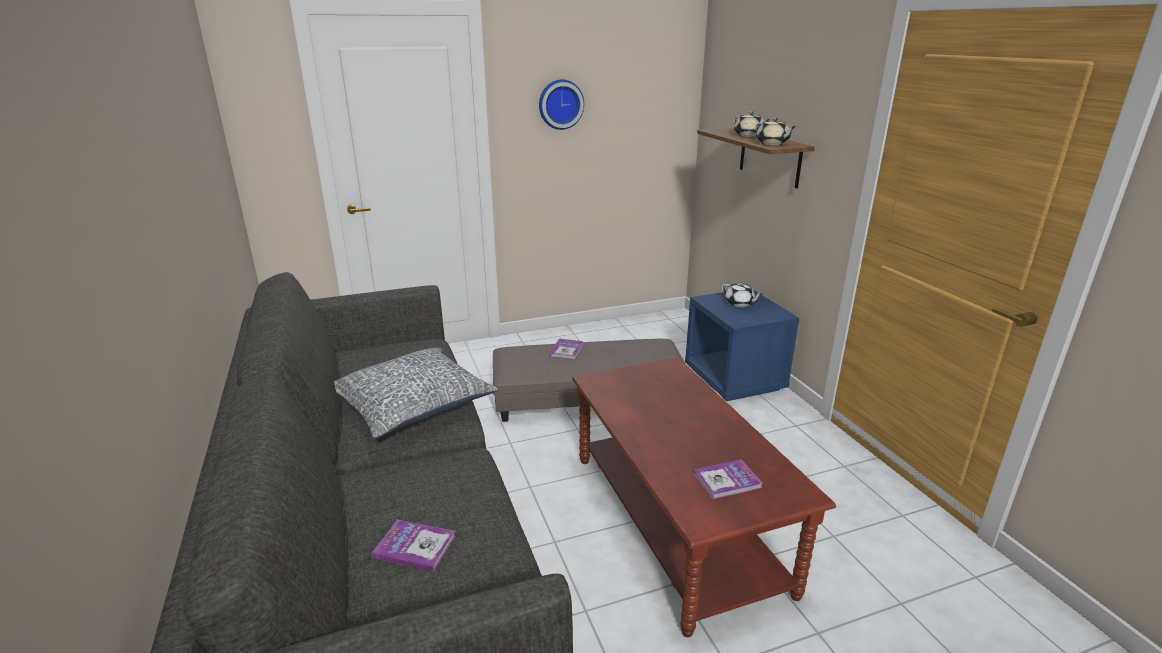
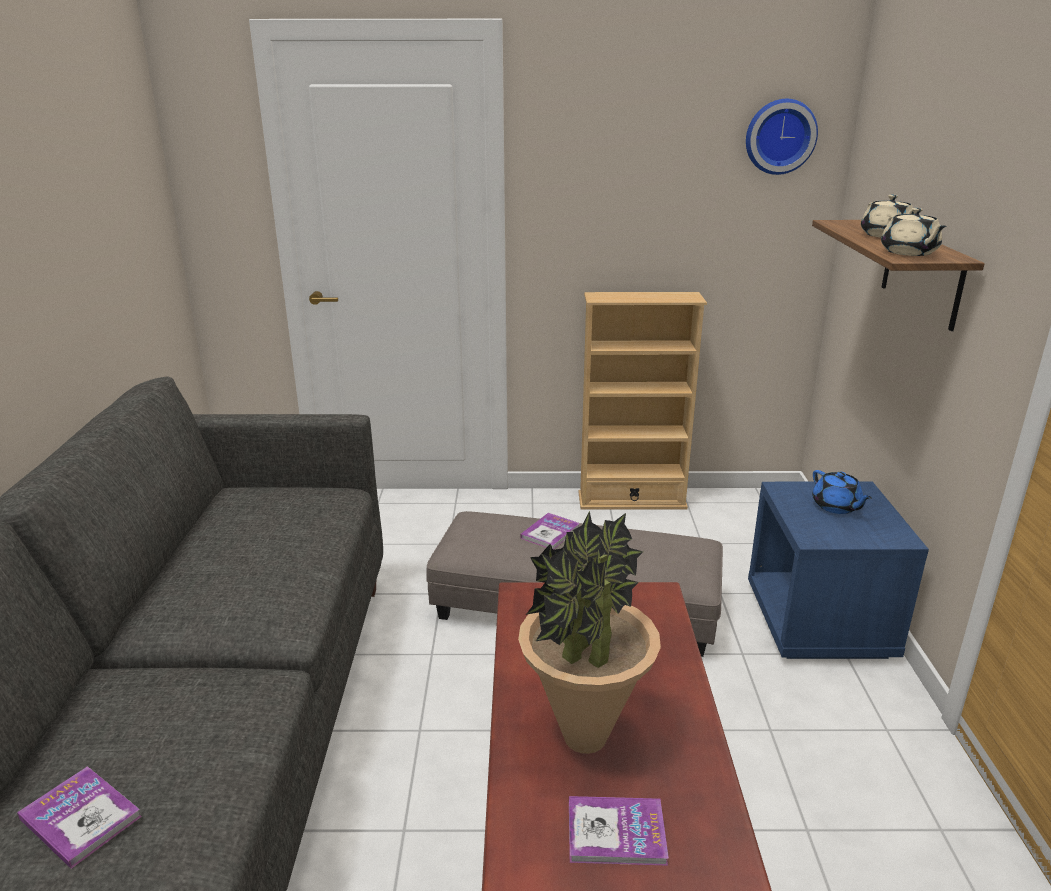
camera: 20 degrees right, 0 degrees up
(413, 406) = (246, 588): pillow -> none
(560, 104) = (613, 170): wall clock -> wall clock (779, 136)
(588, 330) = (631, 500): none -> beige bookcase
(680, 443) = (584, 738): none -> potted plant
(739, 304) = (836, 506): white teapot -> blue teapot

